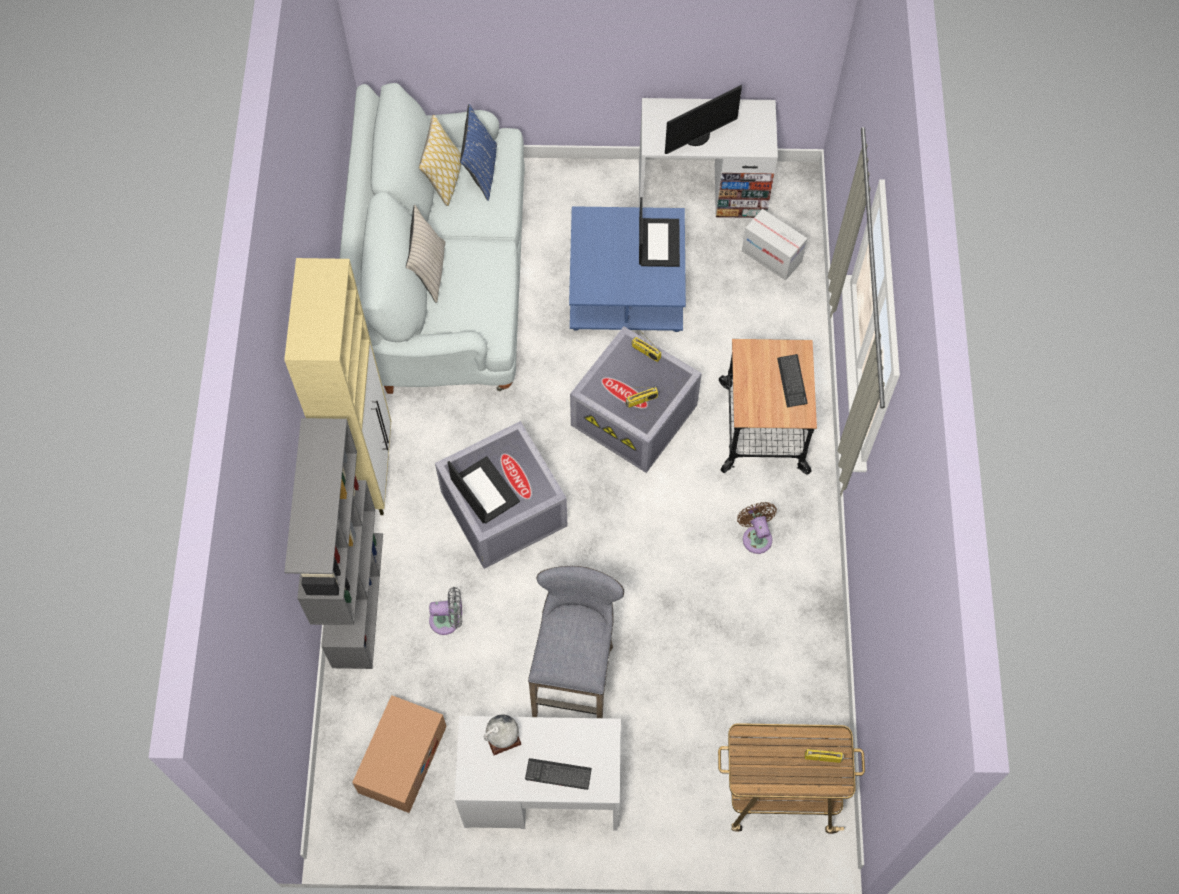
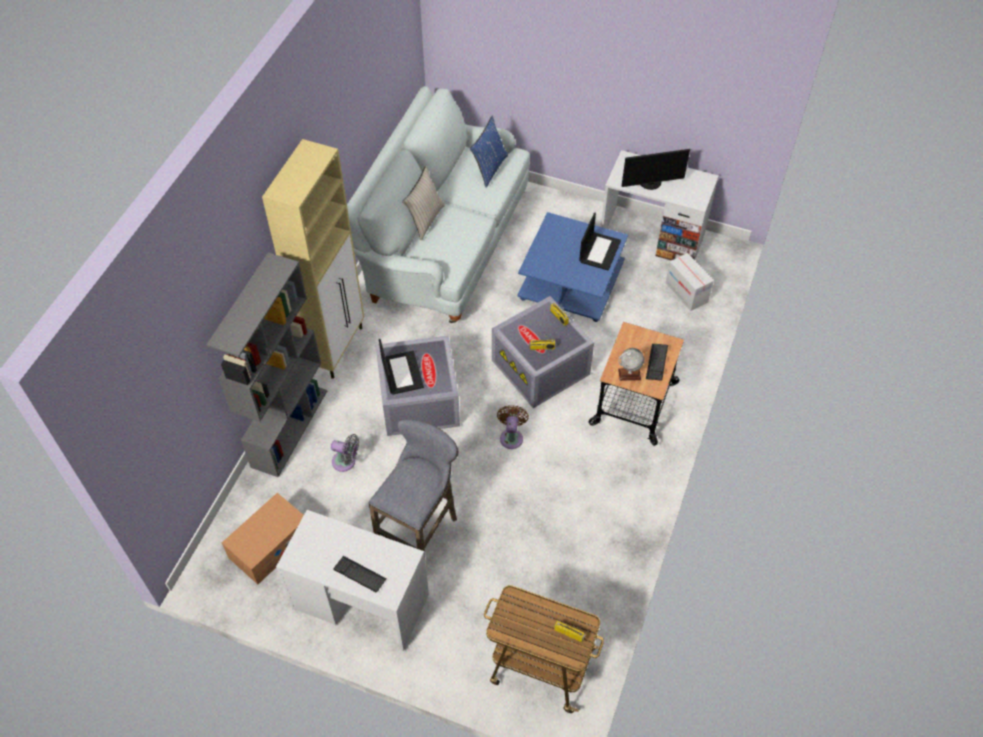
camera: 20 degrees right, 10 degrees down
(444, 179) = (462, 167): pillow -> none
(503, 740) = (331, 537): globe -> globe (629, 374)
(756, 536) = (597, 477): brown fan -> brown fan (511, 436)

